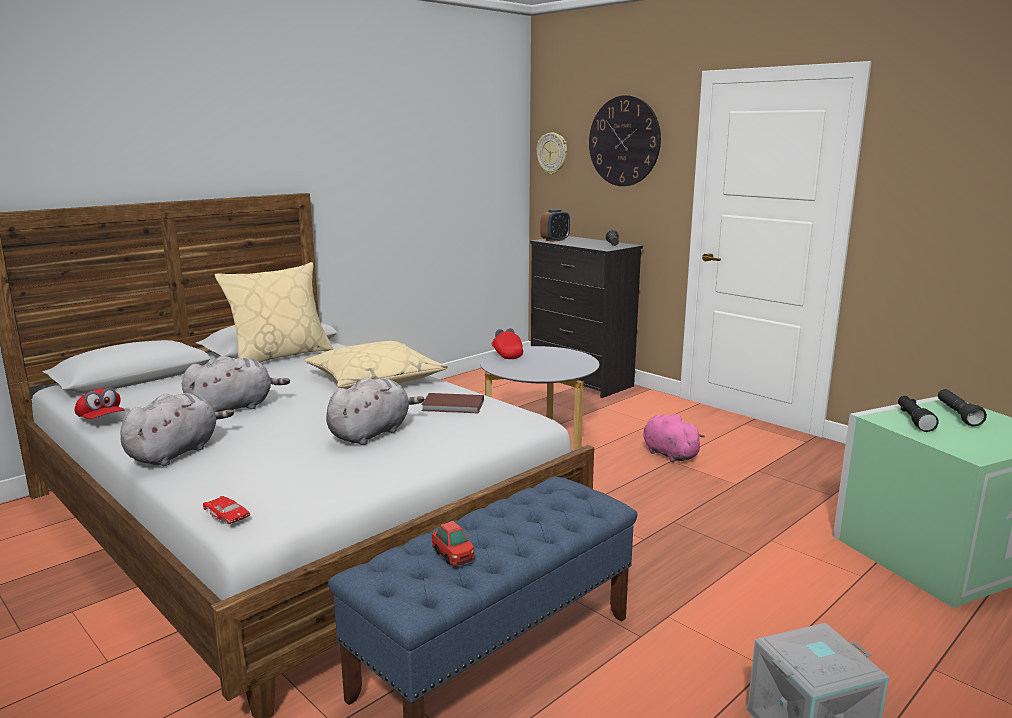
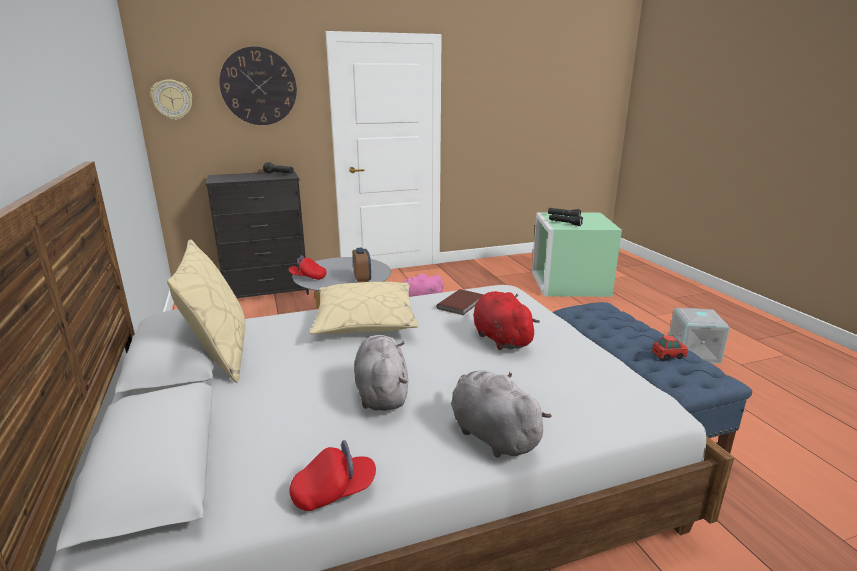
camera: 65 degrees left, 5 degrees up
(227, 514) = (651, 412): red toy car -> none
(372, 433) = (500, 338): grey plush toy -> red plush toy
(555, 240) = (223, 179): alarm clock -> alarm clock (362, 279)

